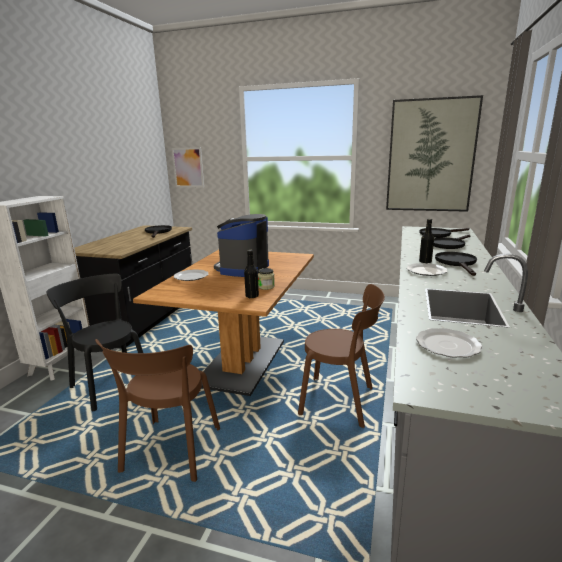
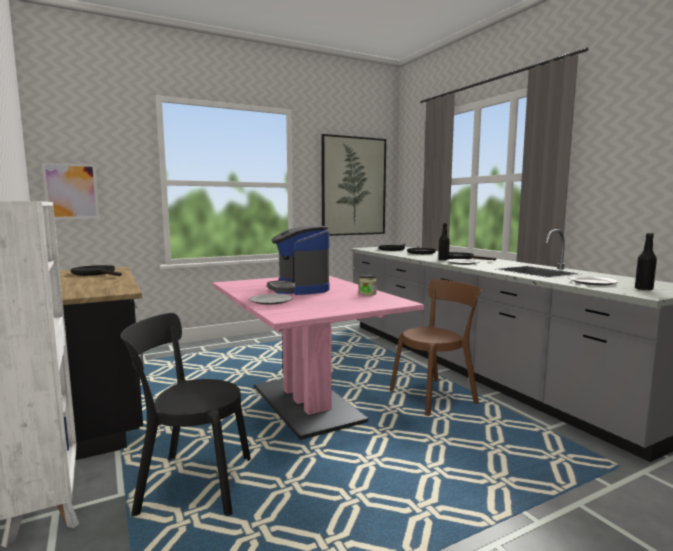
camera: 45 degrees left, 10 degrees down
(170, 452) = (392, 492): brown chair -> none
(242, 362) = (306, 403): brown dining table -> pink dining table
(252, 296) = (379, 300): black bottle -> black bottle (643, 289)

